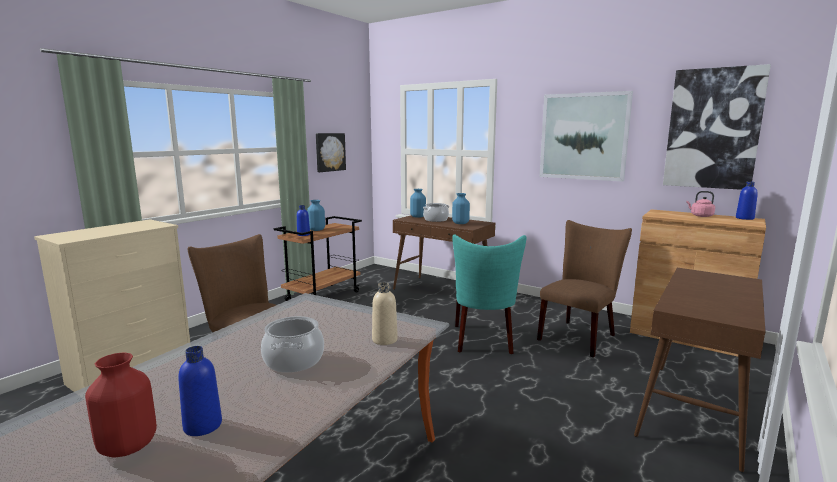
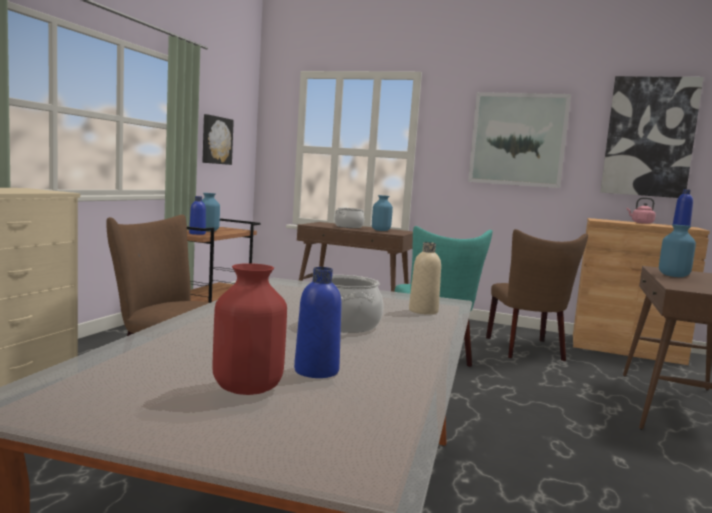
camera: 15 degrees left, 5 degrees down
(417, 217) = (323, 224): blue vase -> blue vase (673, 276)
(579, 336) = (527, 350): brown chair -> brown chair turned 150 degrees clockwise

